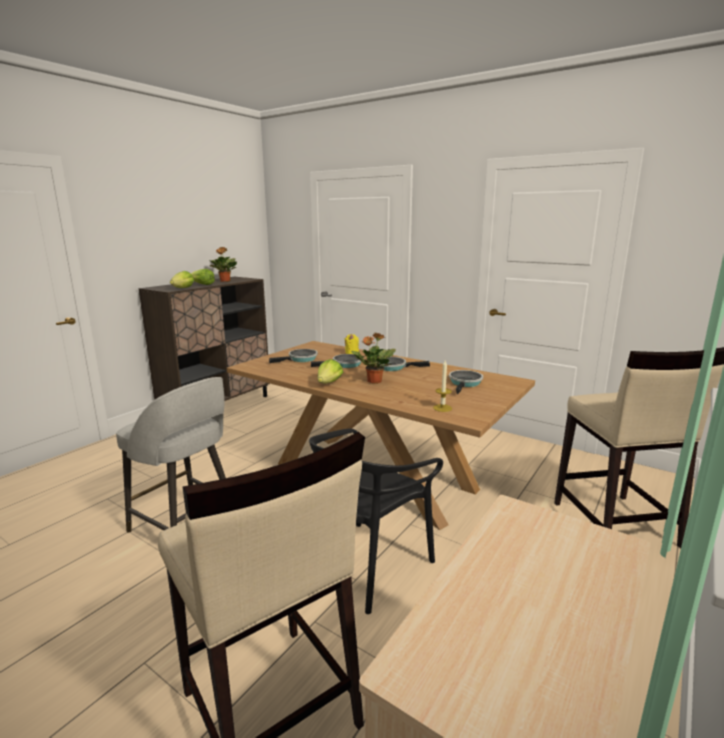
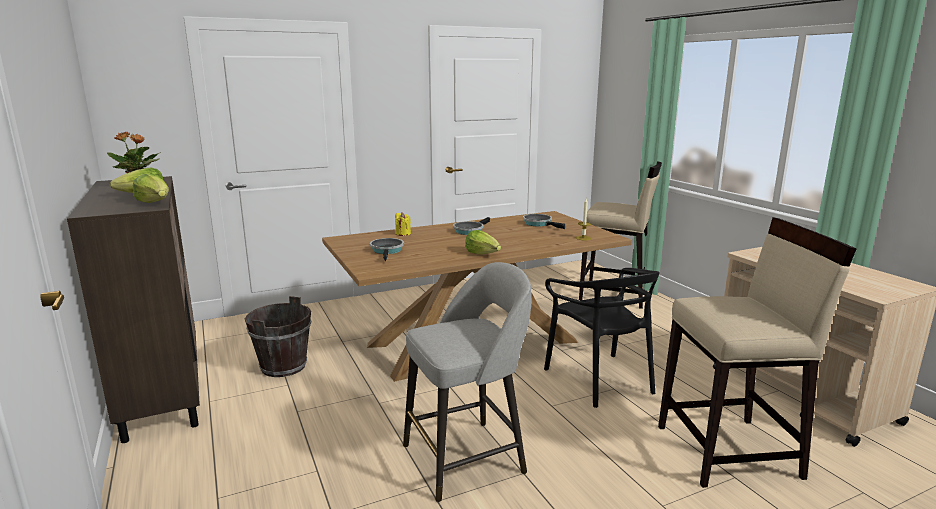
camera: 60 degrees left, 0 degrees up
(268, 424) = (284, 366): none -> brown bucket
(345, 365) = (435, 241): frying pan -> none
(374, 381) = (498, 242): potted plant -> none

